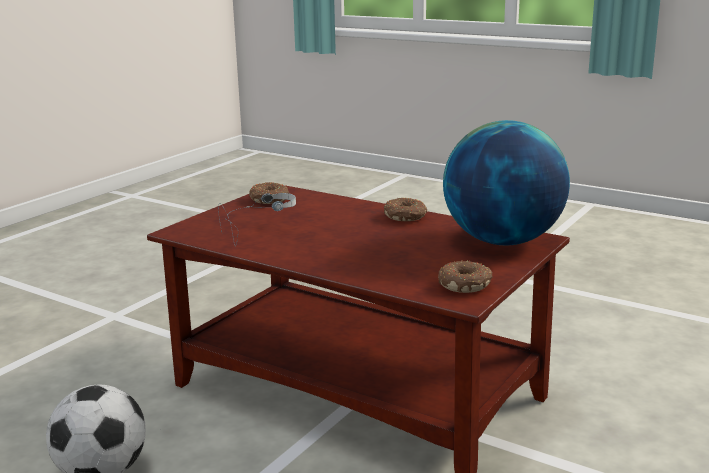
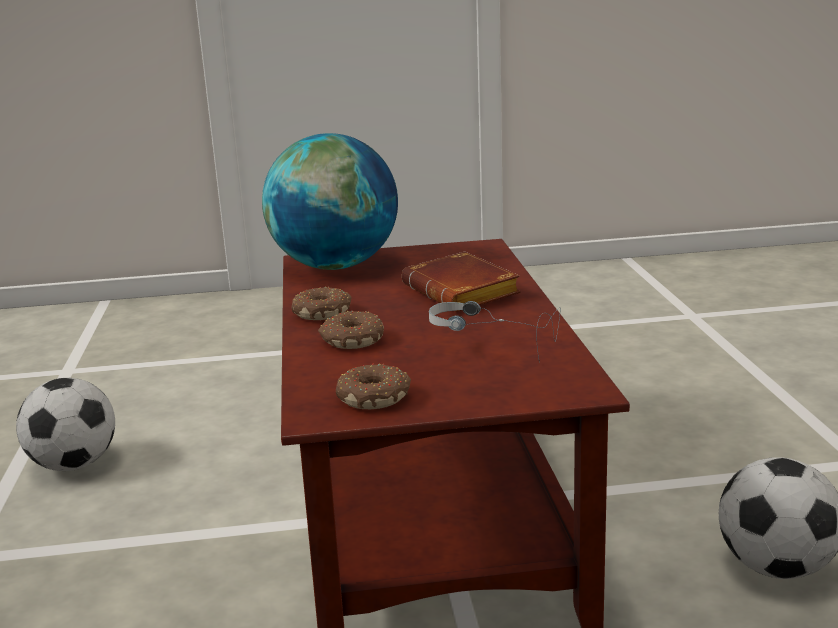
camera: 130 degrees left, 0 degrees up
(361, 255) = (464, 292): none -> brown book
(465, 284) = (457, 252): donut -> donut (351, 340)
(590, 313) = (74, 465): none -> football

